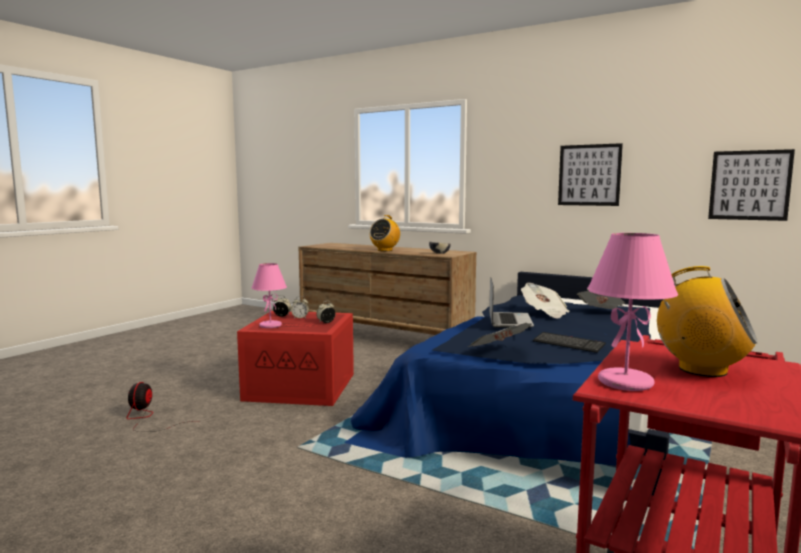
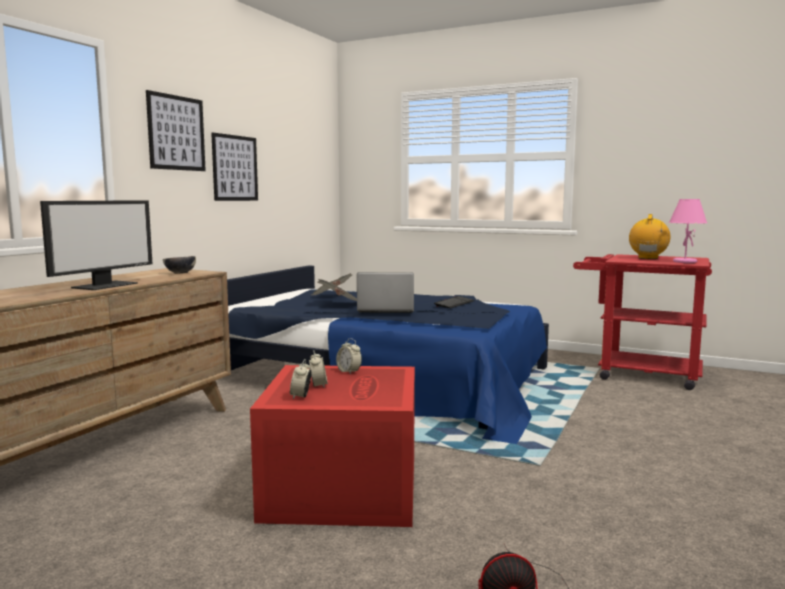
camera: 95 degrees left, 0 degrees up
(270, 325) = (373, 396): pink table lamp -> none
(385, 250) = (105, 285): radio -> monitor
(498, 351) = (483, 316): newspaper -> none
(749, 185) = (317, 182): picture -> picture (176, 133)

